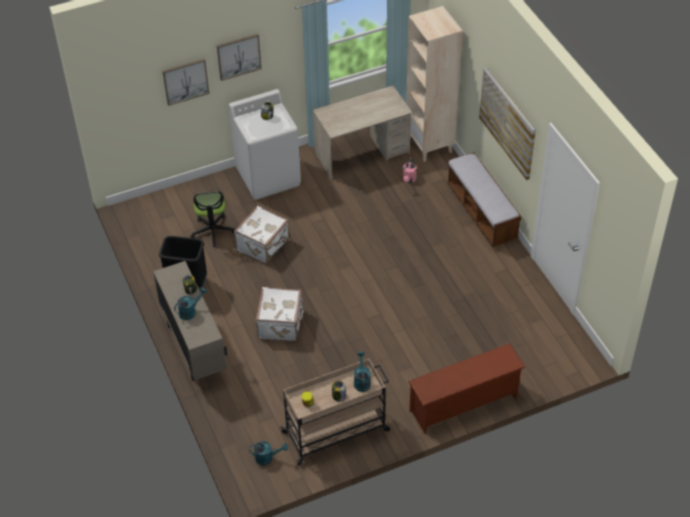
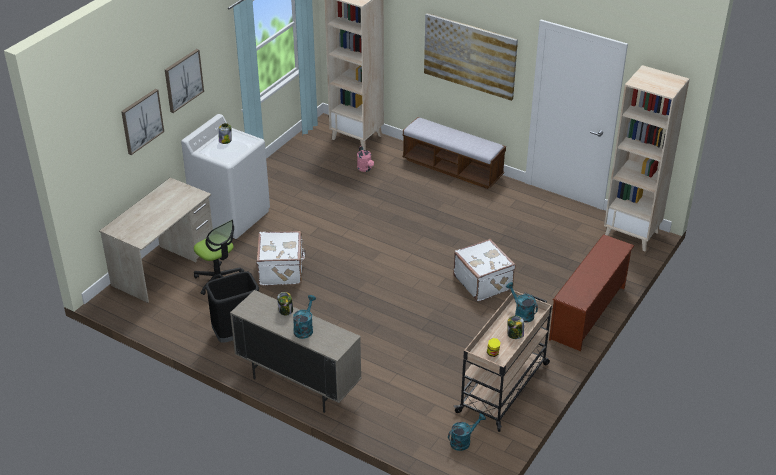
camera: 35 degrees left, 10 degrees down
(281, 323) = (363, 325): white suitcase -> white suitcase (483, 282)
(362, 153) = (303, 165): beige desk -> beige desk (164, 266)
(575, 351) = (632, 234): none -> beige bookcase

